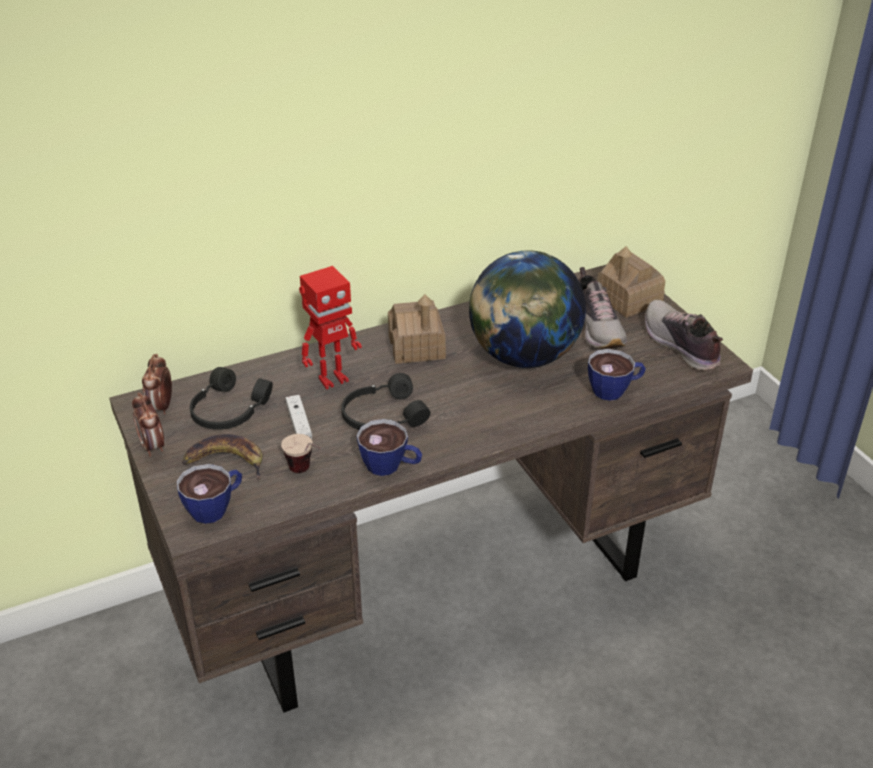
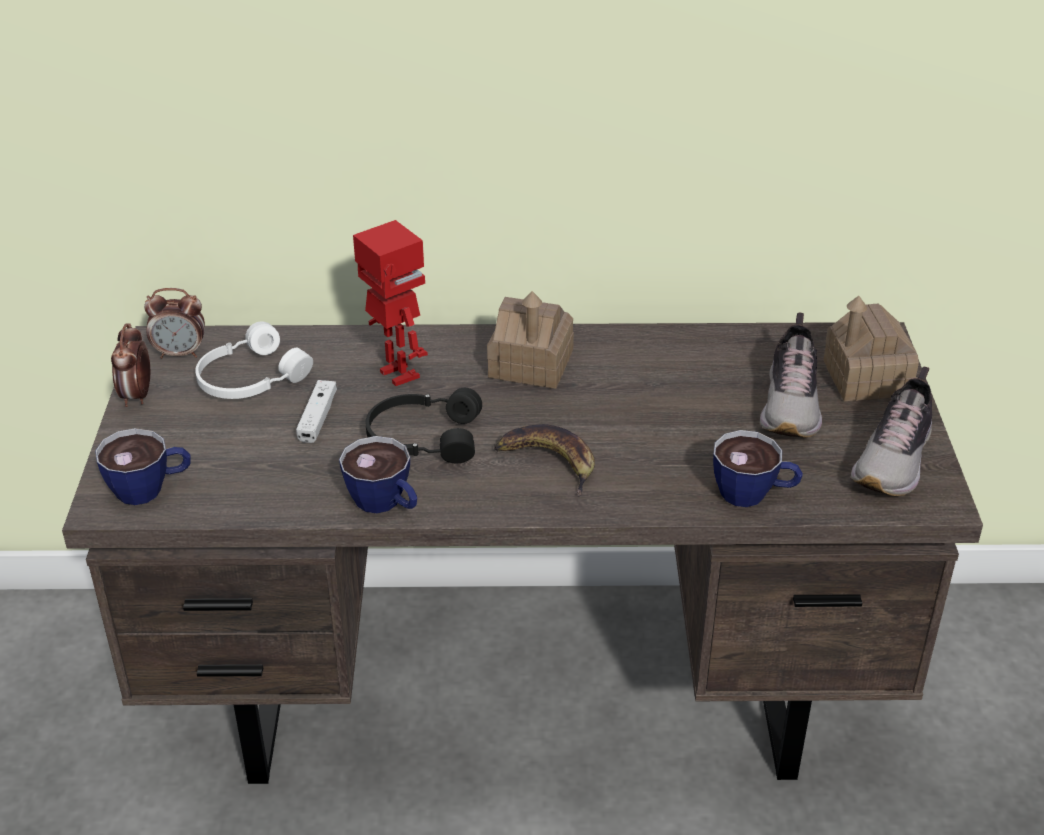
camera: 25 degrees right, 0 degrees up
(161, 407) = (180, 353): alarm clock -> alarm clock turned 120 degrees counterclockwise
(227, 461) = (203, 438): banana -> banana (549, 462)
(228, 411) = (250, 379): black headphones -> white headphones
(306, 473) = (281, 480): cup -> none
(332, 379) = (397, 375): toy robot -> toy robot turned 120 degrees counterclockwise
(523, 357) = (660, 415): globe -> none
(680, 345) = (895, 460): shoe -> shoe turned 150 degrees counterclockwise

